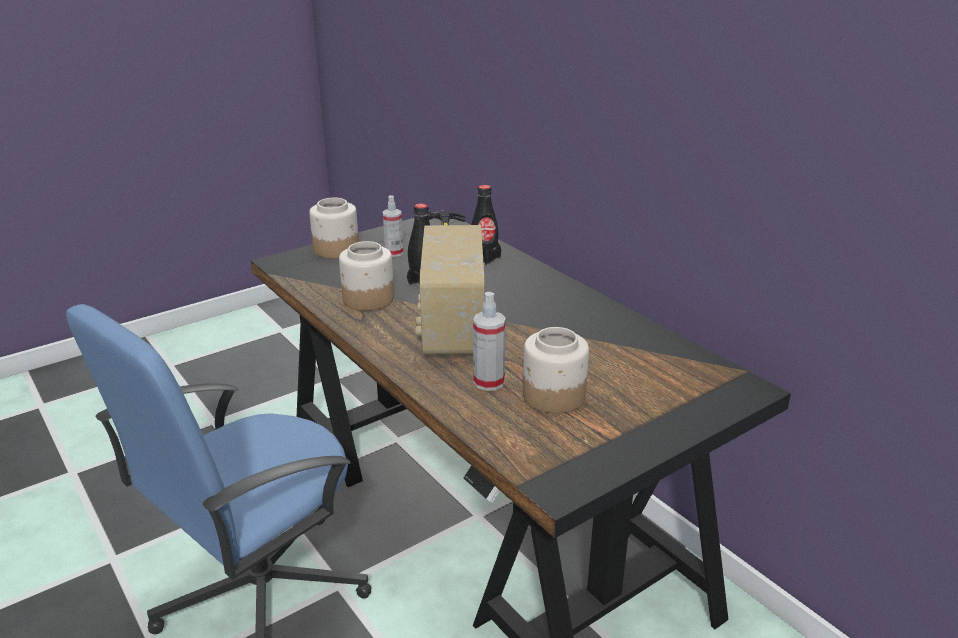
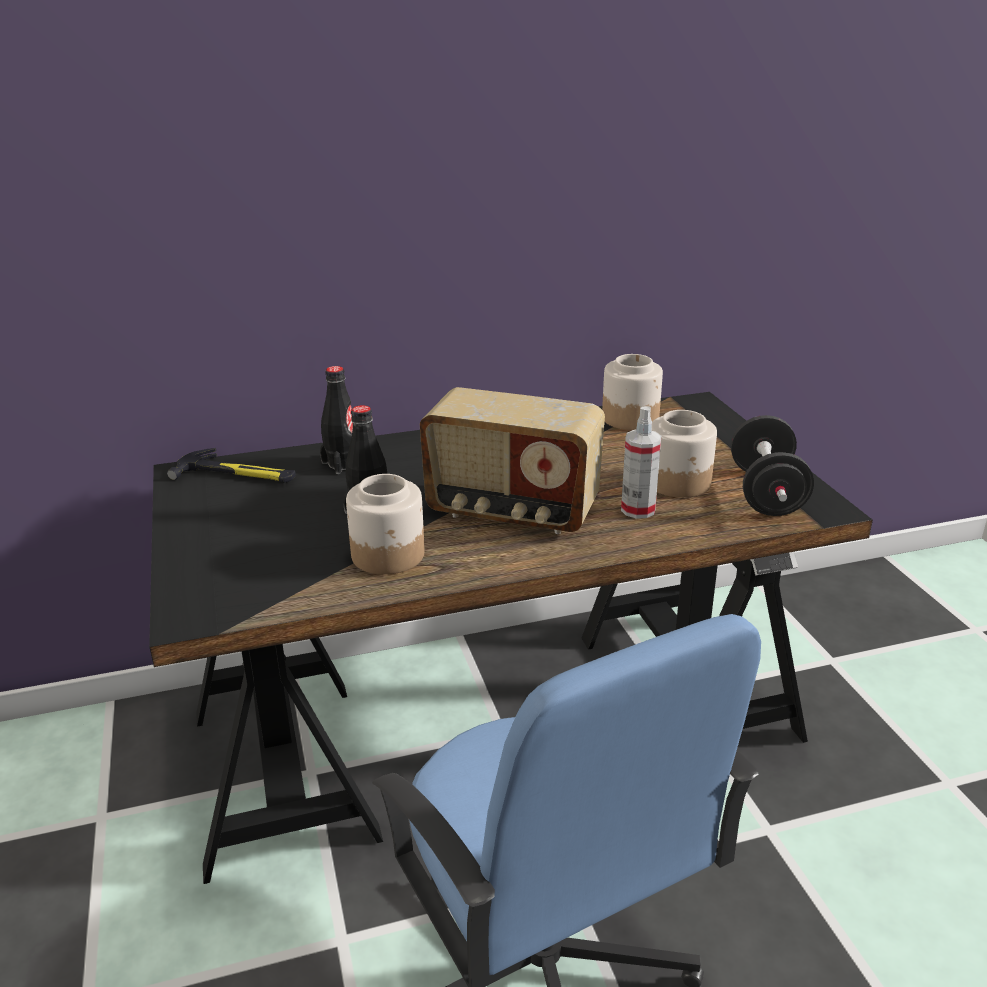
camera: 70 degrees left, 0 degrees up
(337, 249) = (197, 561): jar -> jar (630, 418)
(394, 253) = (260, 518): spray bottle -> none
(567, 447) = (766, 493): none -> black dumbbell

